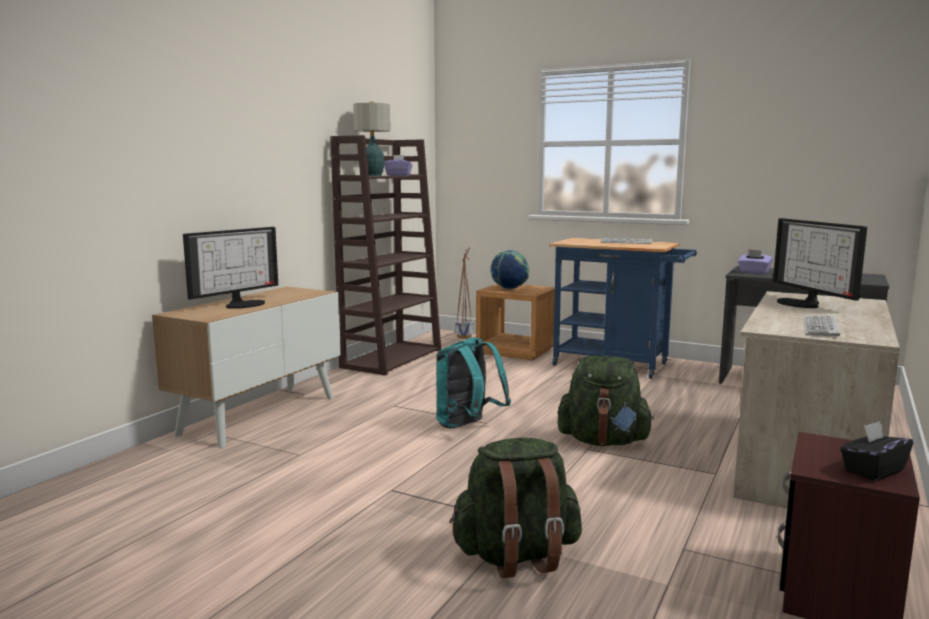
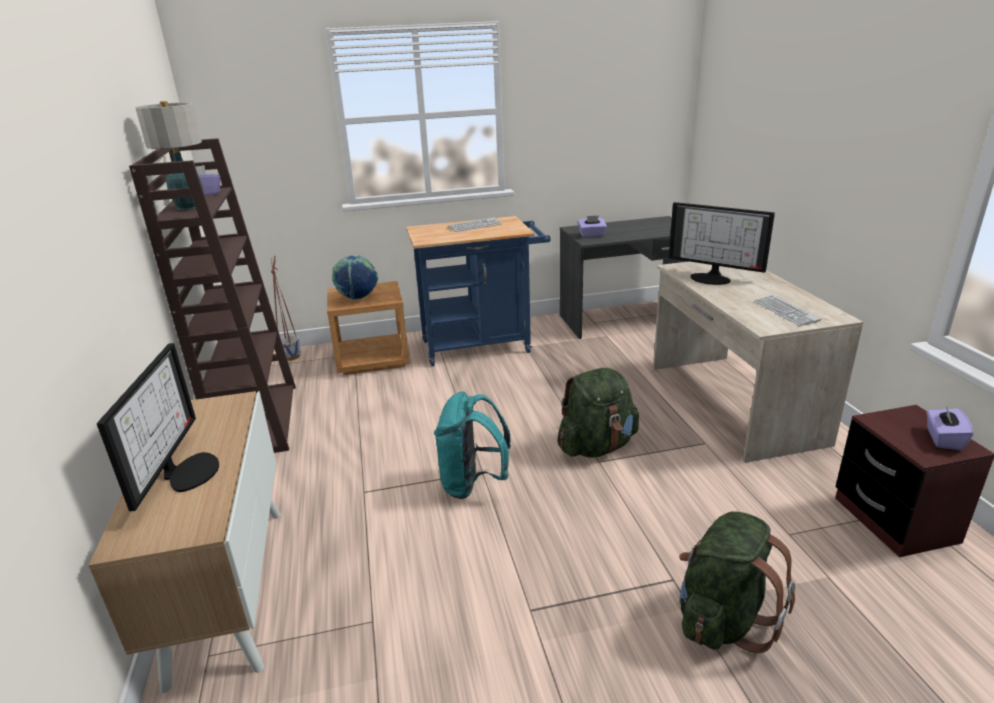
camera: 40 degrees left, 15 degrees up
(873, 470) = (943, 439): black tissue box -> purple tissue box

